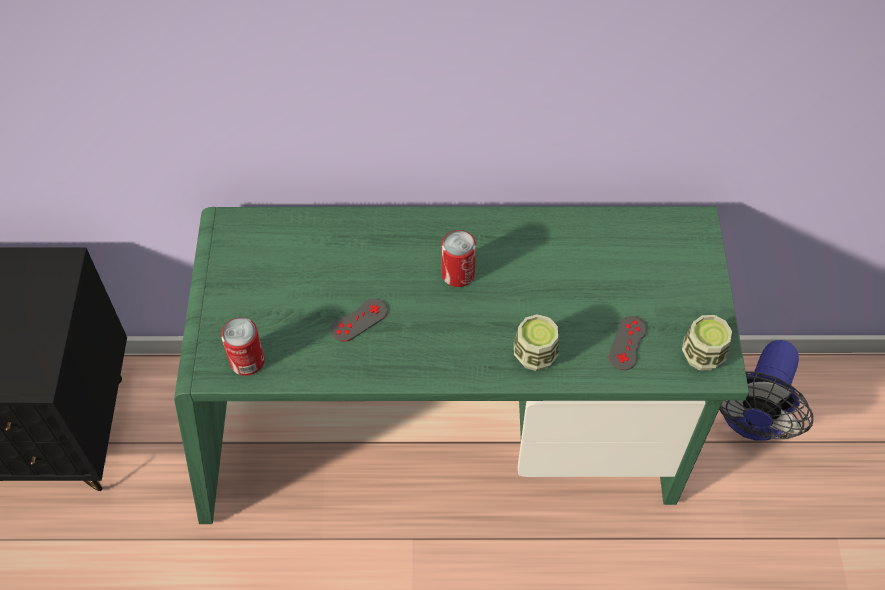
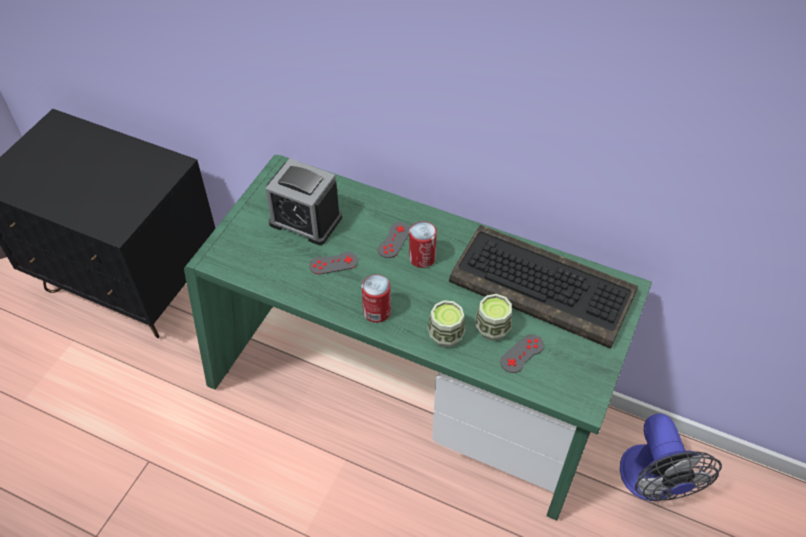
camera: 25 degrees right, 5 degrees down
(247, 361) = (242, 261): can -> can (377, 311)
(294, 279) = (305, 220): none -> alarm clock
(413, 264) = (394, 240): none -> grey game controller
(610, 256) = (544, 287): none -> keyboard
(702, 355) = (576, 385): cup -> cup (492, 328)
(752, 420) = (653, 483): fan -> fan turned 60 degrees counterclockwise

